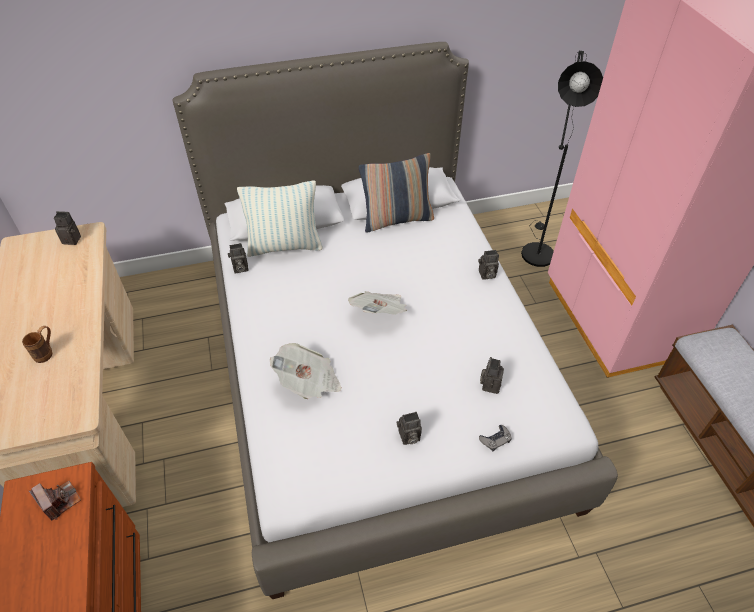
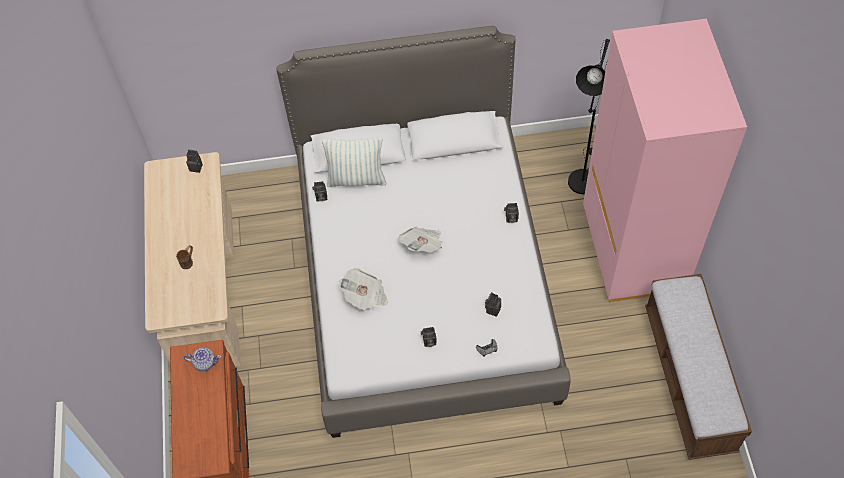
camera: 10 degrees right, 10 degrees up
(59, 501) = (205, 362): camera -> teapot
(397, 219) = (449, 160): pillow -> none

